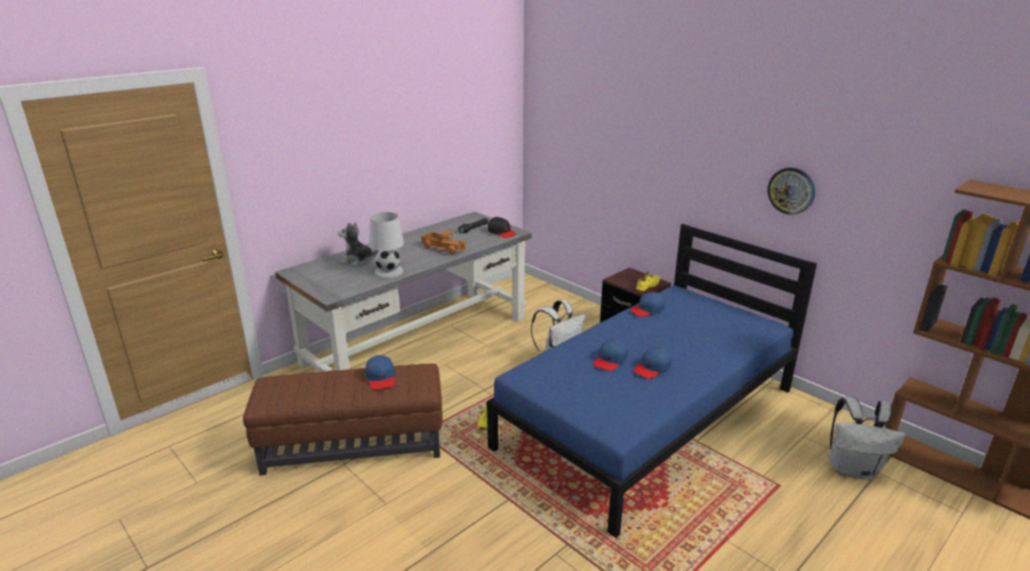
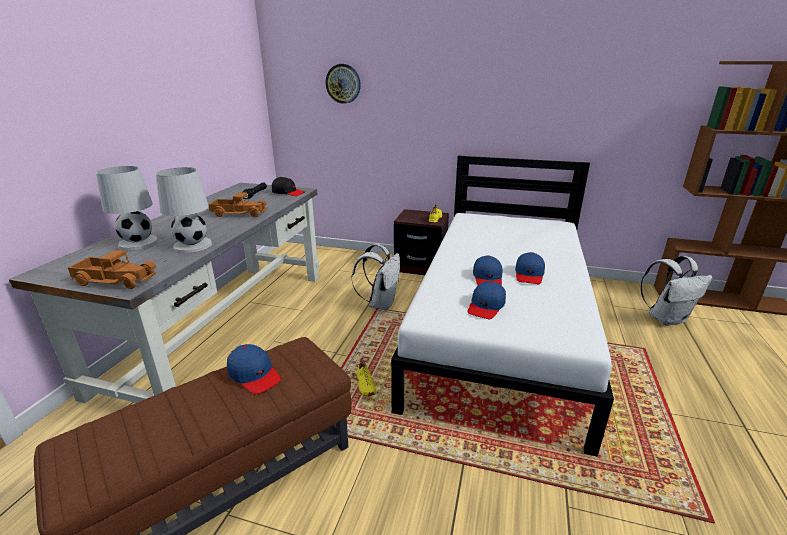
camera: 30 degrees left, 0 degrees up
(328, 288) = (116, 279): none -> toy truck
(358, 261) = (138, 243): plush toy -> white table lamp
(647, 310) = (463, 232): blue cap -> blue cap (486, 306)
(649, 418) = (501, 329): blue bed -> white bed
(791, 190) = (560, 103): wall clock -> wall clock (343, 83)

